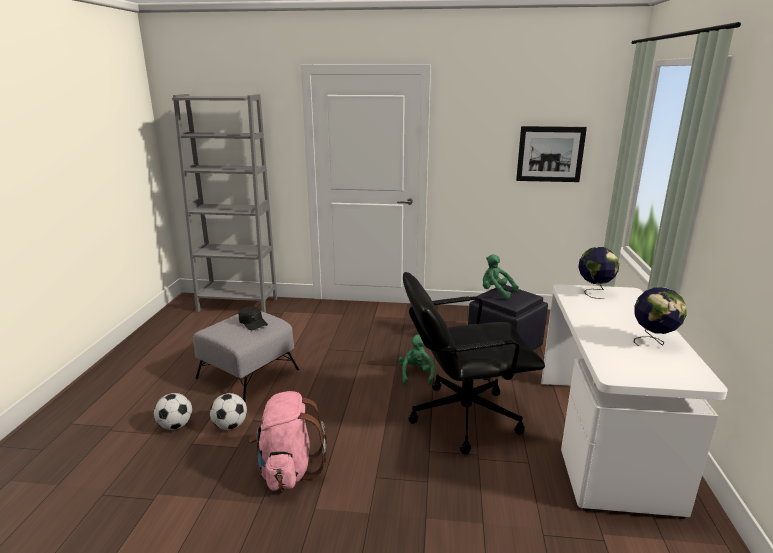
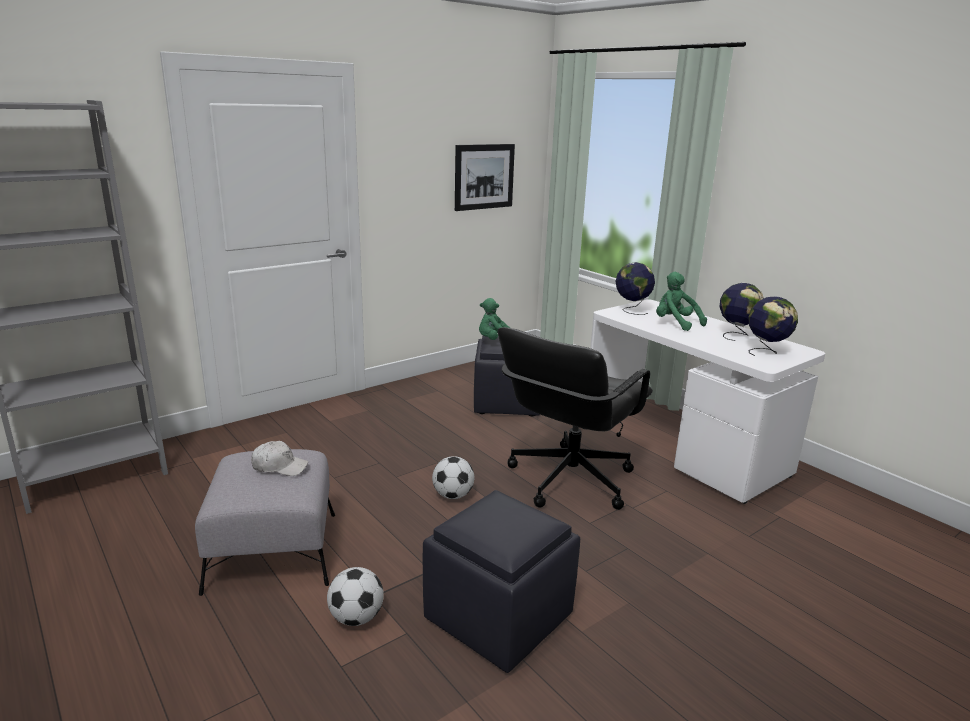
camera: 45 degrees left, 0 degrees up
(175, 425) = (278, 663): football -> football (453, 495)
(252, 323) = (279, 466): black cap -> white cap
(288, 469) = (500, 617): pink backpack -> black ottoman
(416, 374) = (471, 462): green plush toy -> green plush toy (675, 323)
(648, 366) = (766, 352): none -> globe

